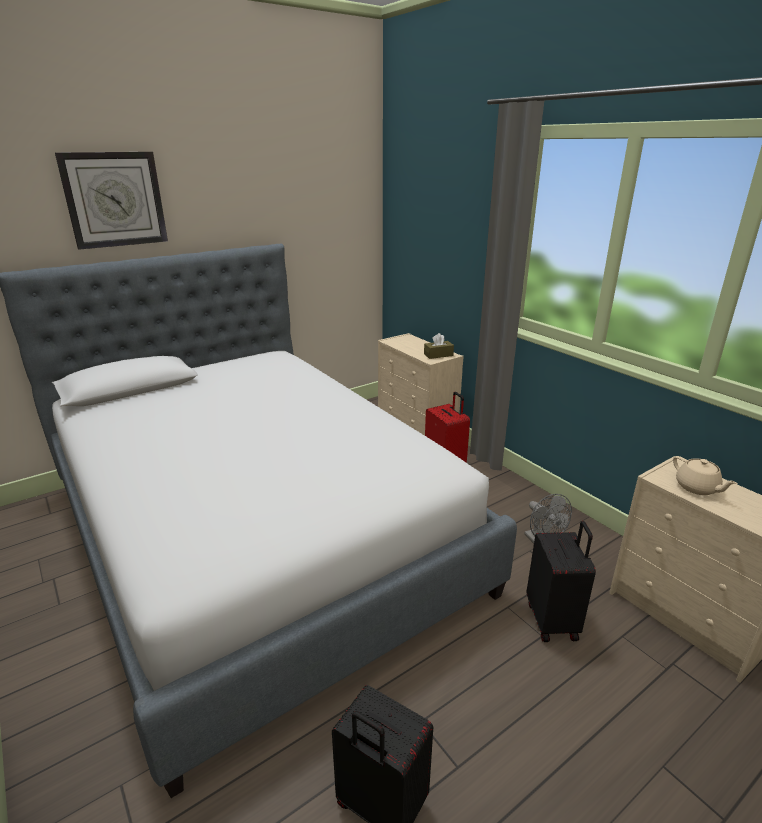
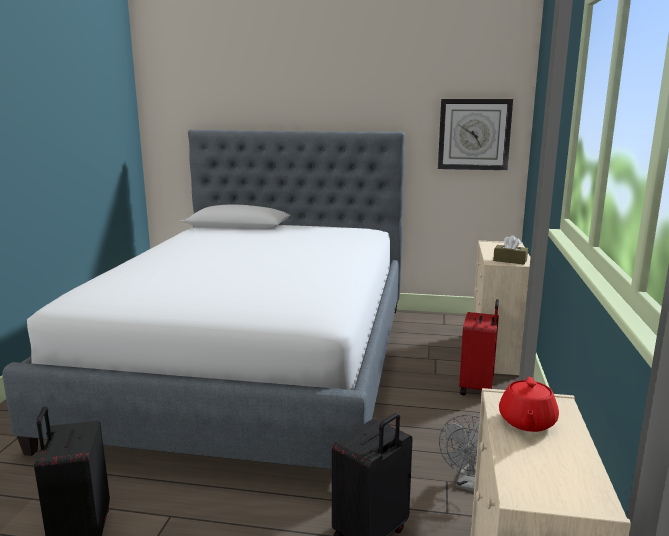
camera: 45 degrees right, 10 degrees down
(114, 199) = (272, 85): wall clock -> wall clock (474, 134)
(697, 488) = (526, 422): beige teapot -> red teapot

